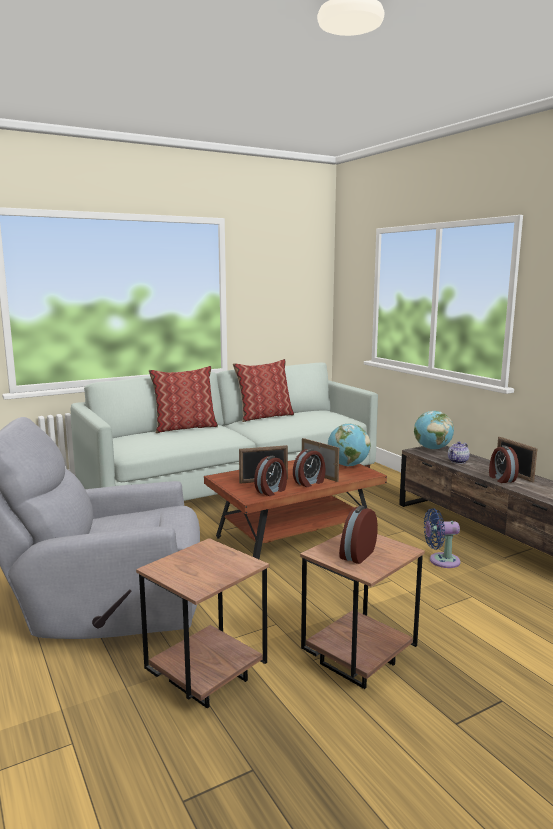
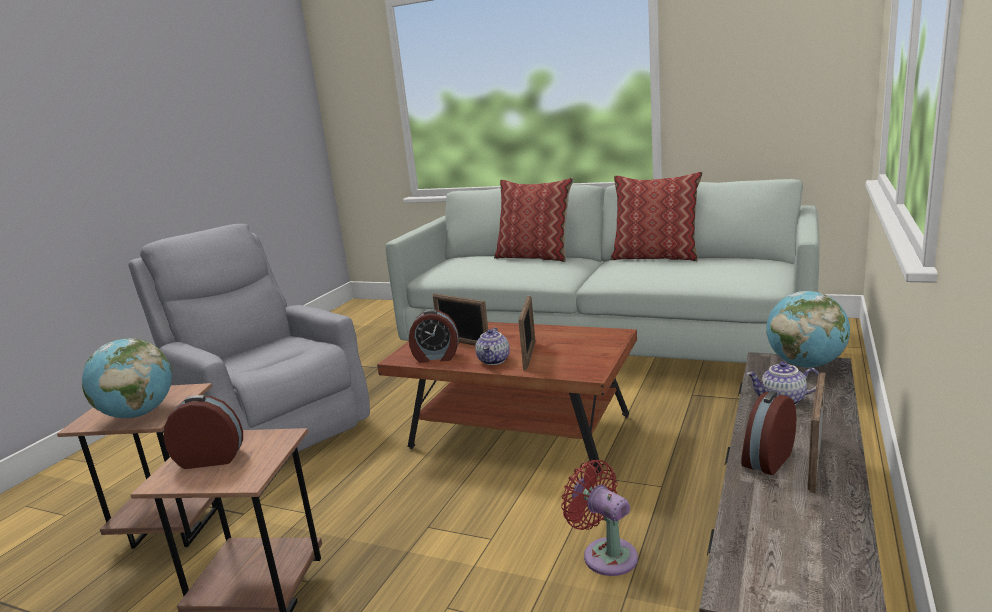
camera: 55 degrees right, 5 degrees up
(310, 483) = (494, 361): alarm clock -> teapot
(348, 465) = (598, 352): globe -> globe (138, 414)
(441, 561) = (605, 554): blue fan -> red fan

